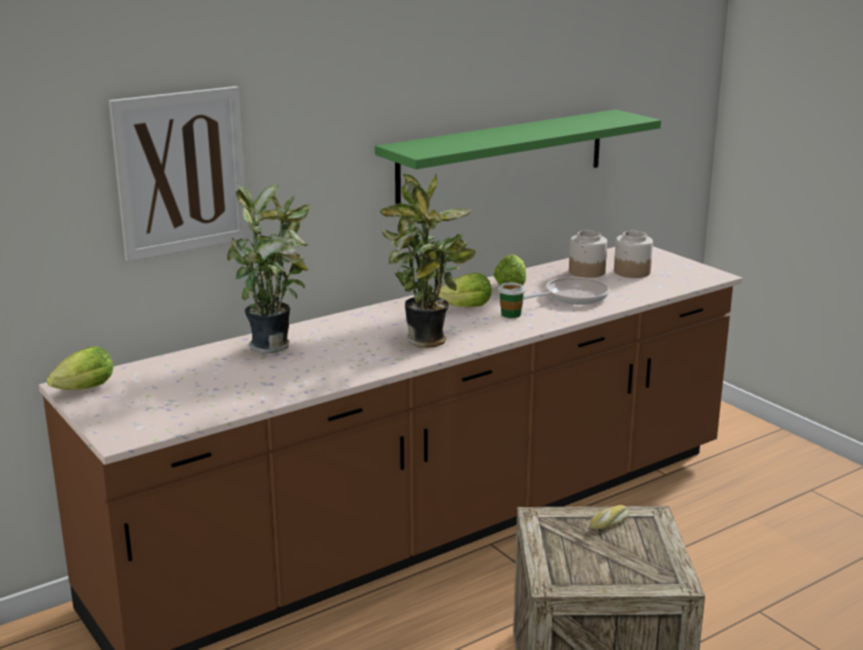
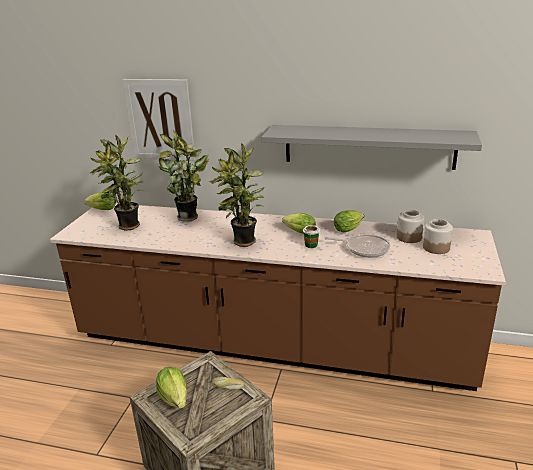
camera: 50 degrees right, 5 degrees up
(206, 390) = (128, 227): none -> potted plant
(502, 155) = (368, 146): green shelf -> grey shelf
(582, 565) = (174, 398): none -> lettuce

